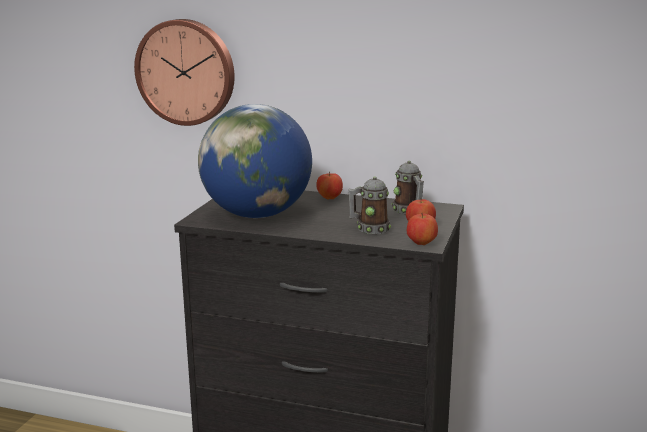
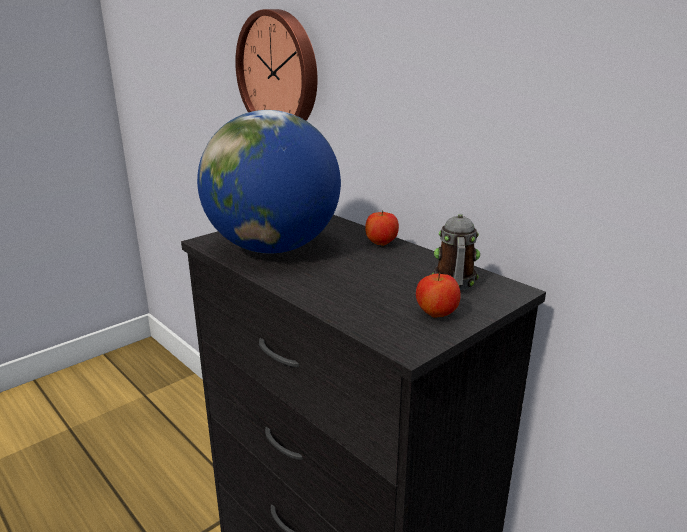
camera: 30 degrees right, 5 degrees up
(369, 228) = (368, 298): mug -> none
(421, 243) = (403, 343): apple -> none

